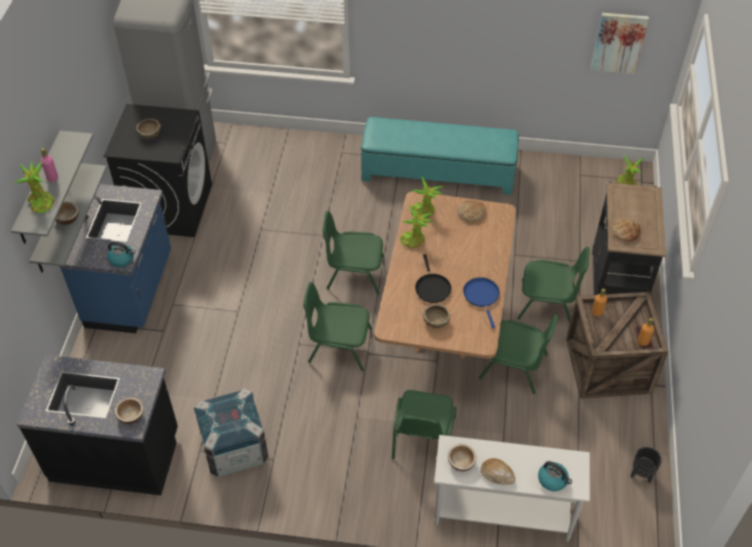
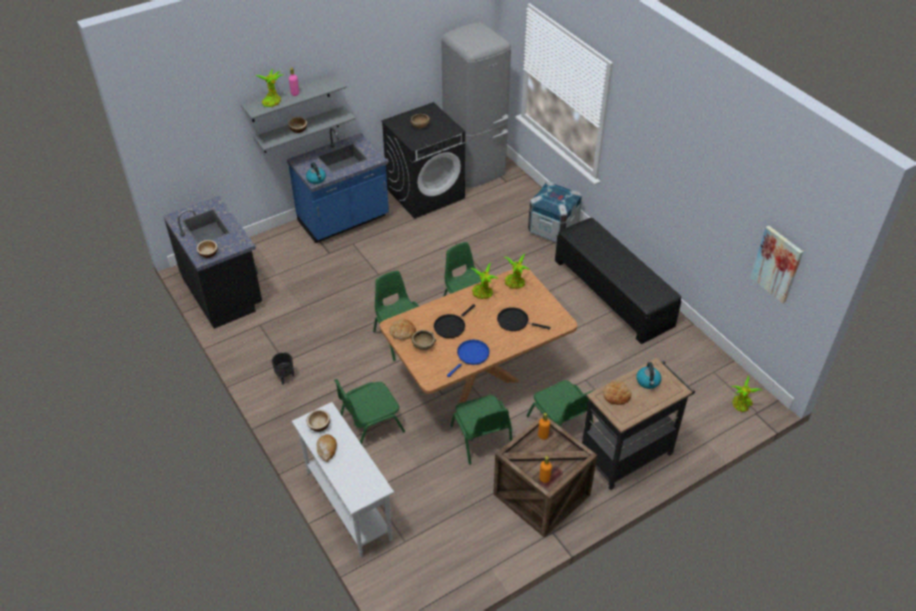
camera: 50 degrees right, 5 degrees down
(235, 448) = (275, 339): crate -> crate (553, 229)
(439, 171) = (613, 293): turquoise bench -> black bench
(470, 241) = (515, 321): none -> black frying pan
(471, 213) = (543, 307): bread -> bread (402, 331)
(553, 480) = (349, 483): kettle -> kettle (648, 381)
(641, 474) = (460, 571): black planter -> black planter (285, 377)

